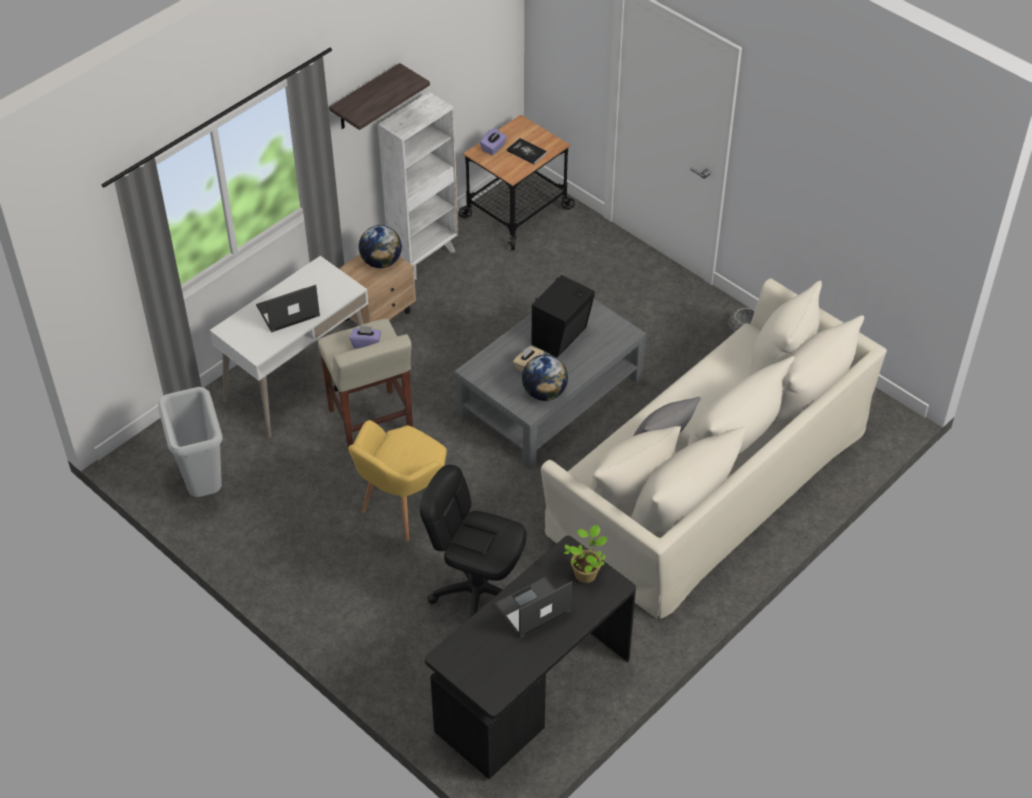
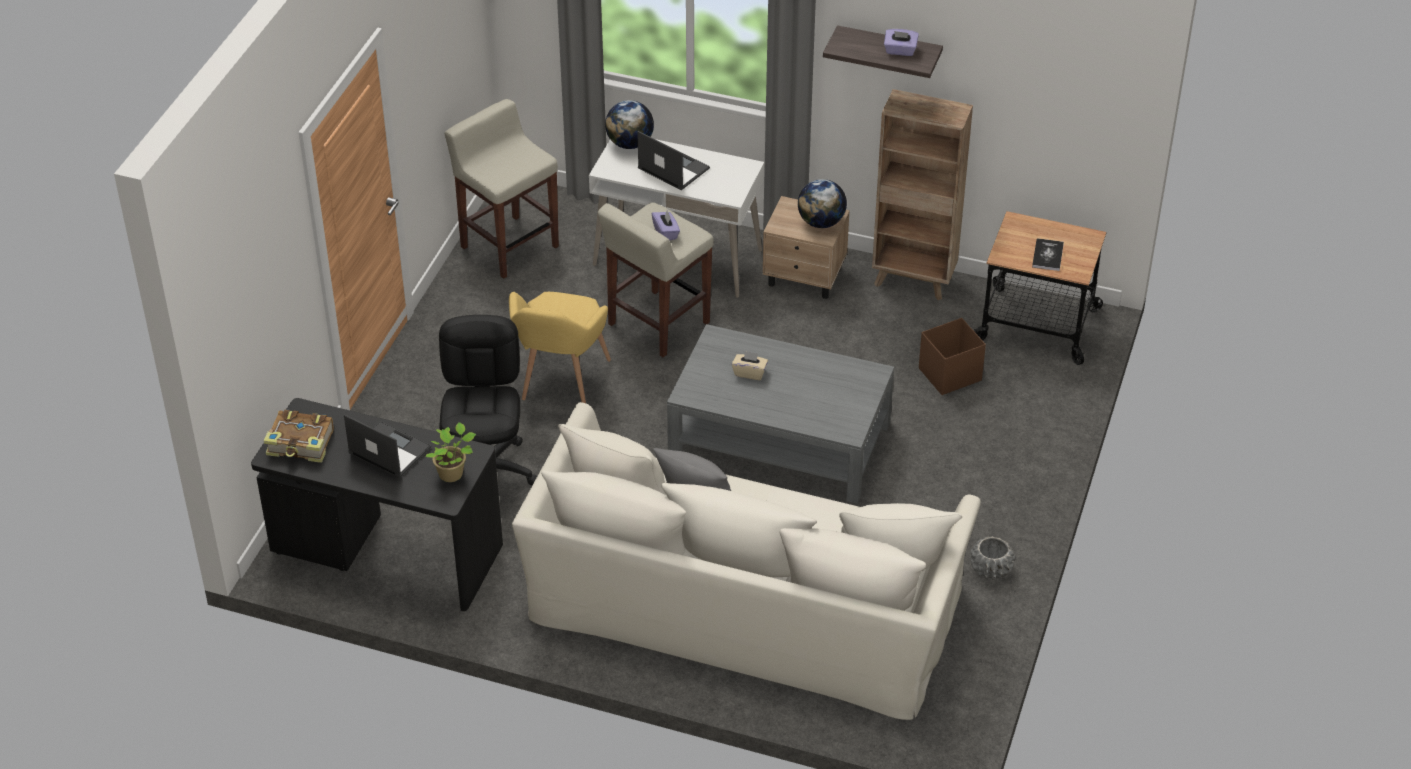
camera: 65 degrees right, 5 degrees down
(203, 486) = (508, 246): grey trash can -> beige stool
(402, 508) = (561, 384): yellow armchair -> yellow armchair turned 90 degrees counterclockwise
(424, 256) = (914, 280): white bookcase -> brown bookcase
(489, 670) = (301, 444): none -> book
(493, 148) = (1033, 229): purple tissue box -> purple tissue box (900, 51)
(538, 277) = (949, 374): none -> brown storage box
(544, 392) = (719, 397): globe -> globe (630, 144)
(562, 336) = (809, 385): black speaker -> none

